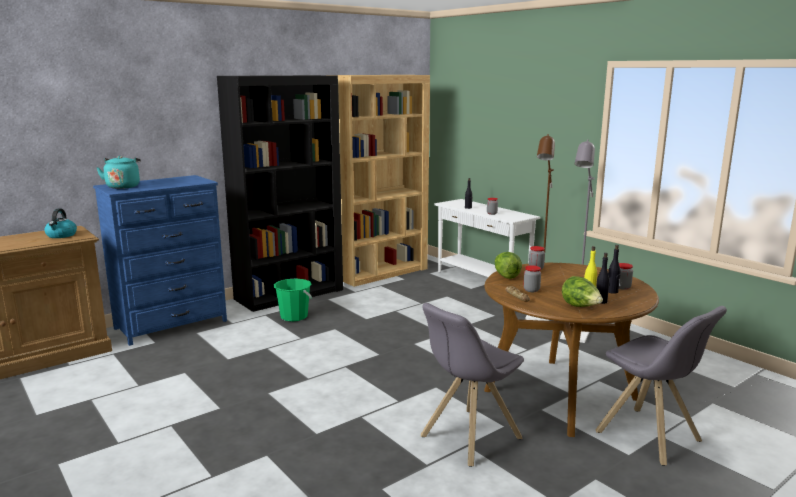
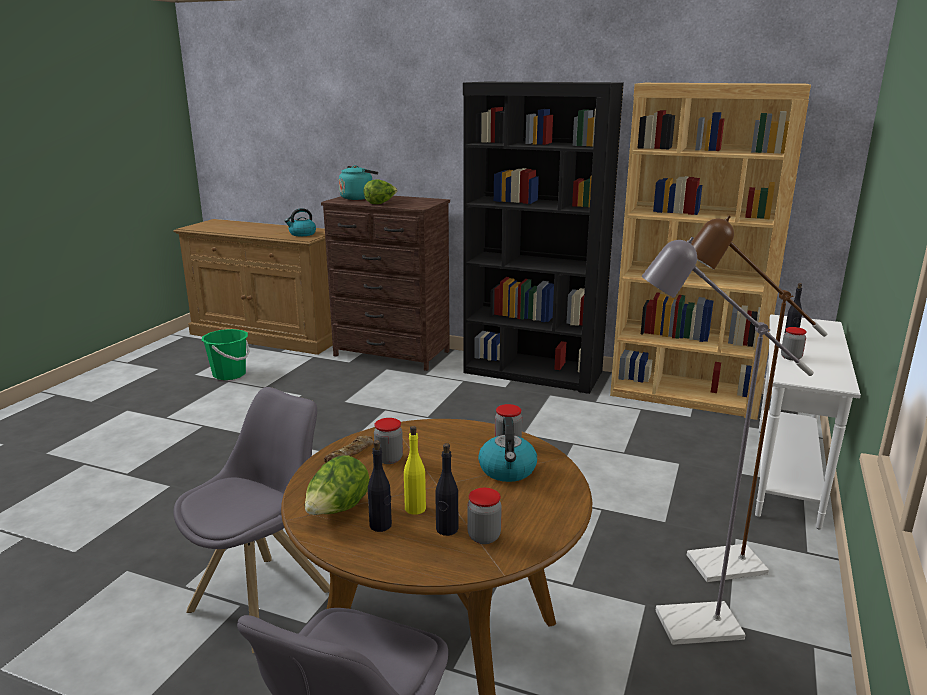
camera: 60 degrees right, 5 degrees up
(172, 325) = (391, 354): blue dresser -> brown dresser
(294, 316) = (477, 395): green bucket -> green bucket (229, 374)
(469, 437) = (263, 600): grey chair -> grey chair turned 105 degrees clockwise
(506, 276) = (440, 429): lettuce -> lettuce (380, 203)
(564, 273) = (507, 470): none -> kettle

